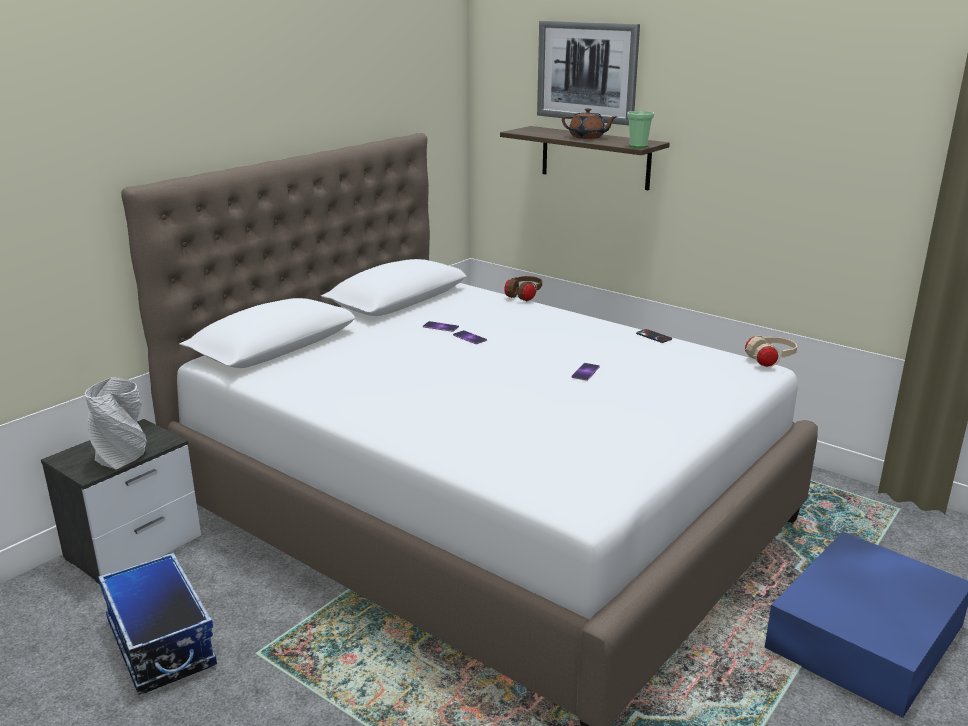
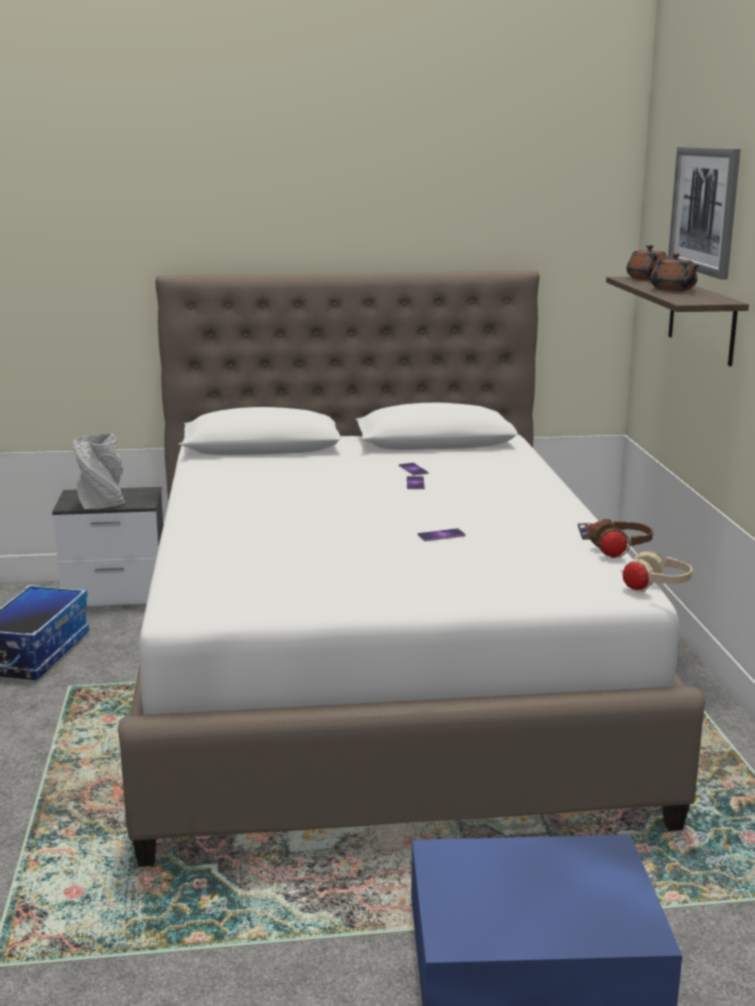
camera: 45 degrees right, 5 degrees down
(523, 297) = (552, 468): brown headphones -> brown headphones (619, 551)
(534, 130) = (647, 279): none -> brown teapot
(638, 146) = (690, 301): cup -> none

